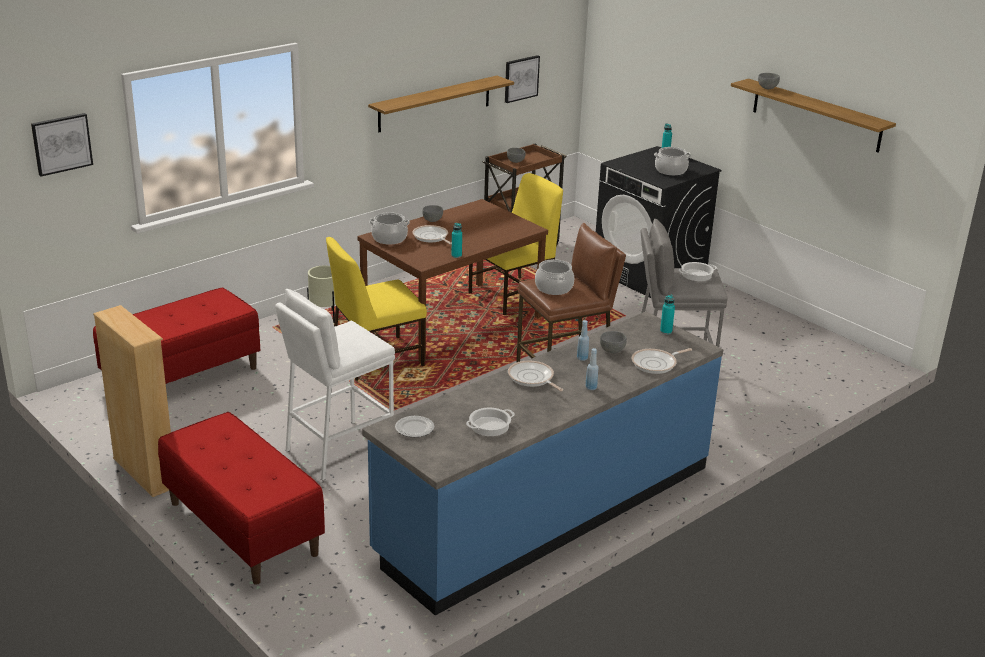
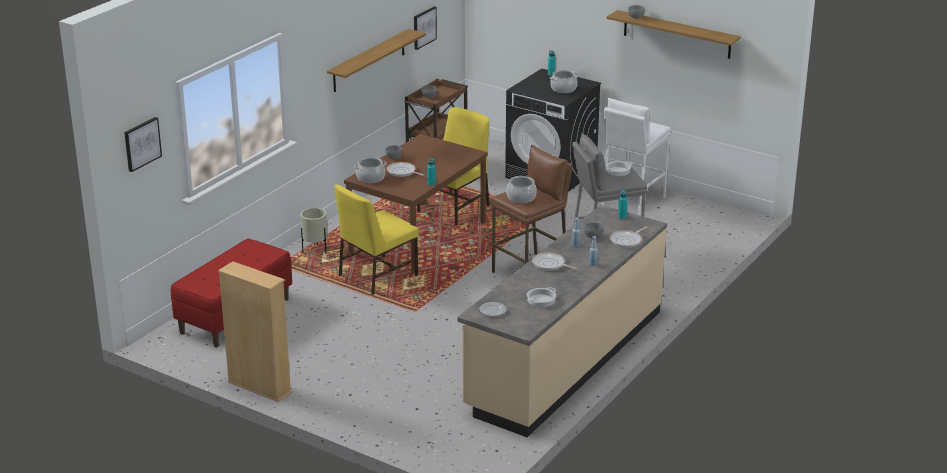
camera: 15 degrees left, 0 degrees up
(242, 528) = (359, 410): red bench -> none
(338, 450) = (392, 346): white stool -> white stool (632, 202)
(546, 510) = (564, 359): blue counter -> beige counter

